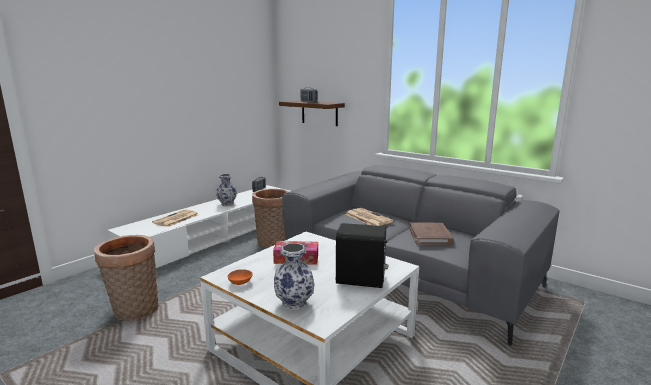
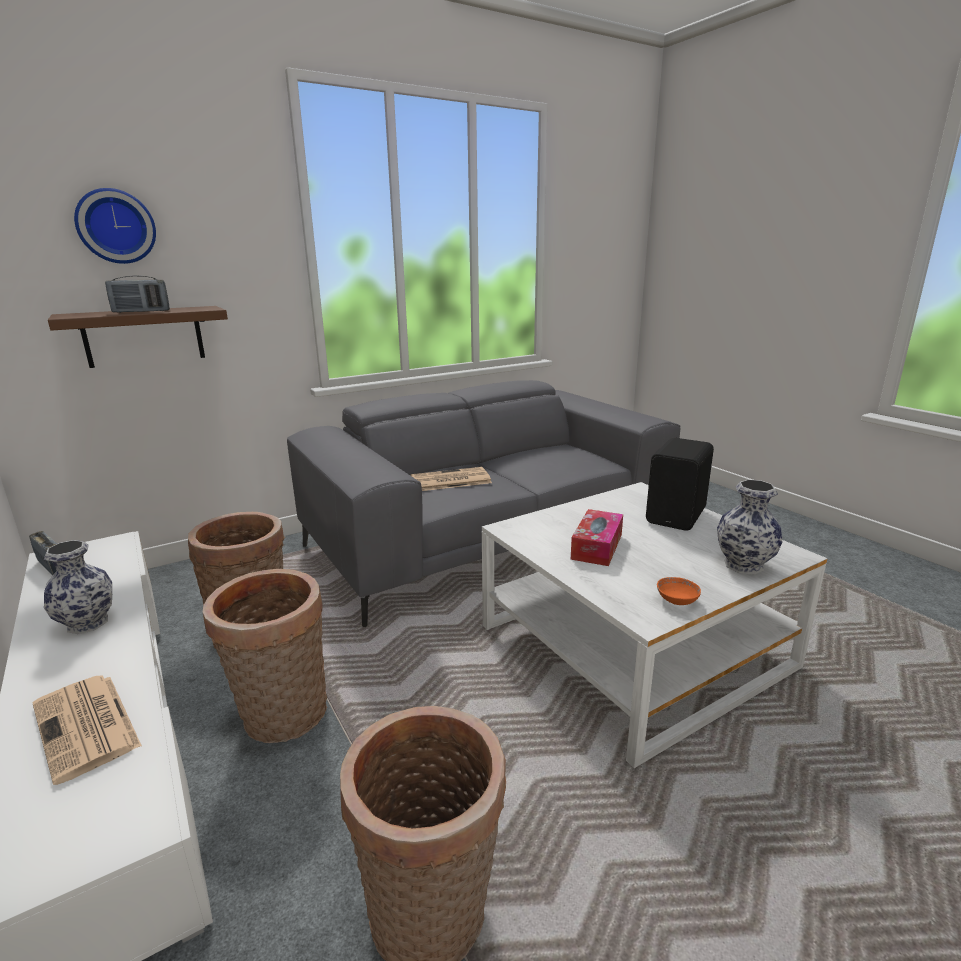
camera: 70 degrees left, 5 degrees up
(223, 262) = (283, 718): none -> basket
(318, 67) = (116, 226): none -> wall clock
(430, 236) = (545, 462): brown book -> none

